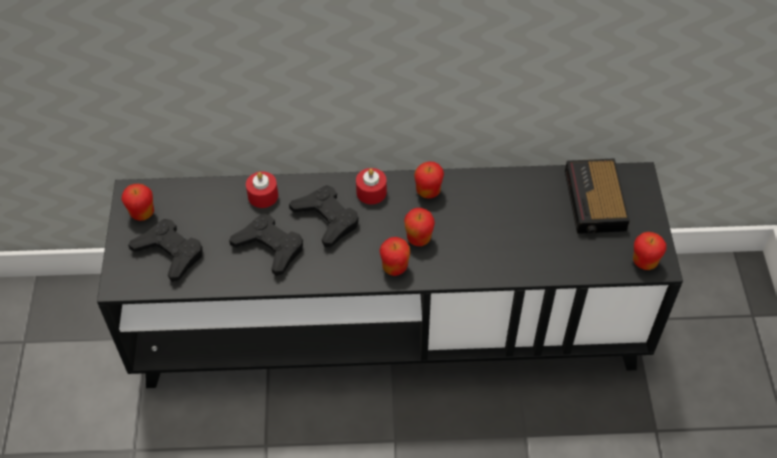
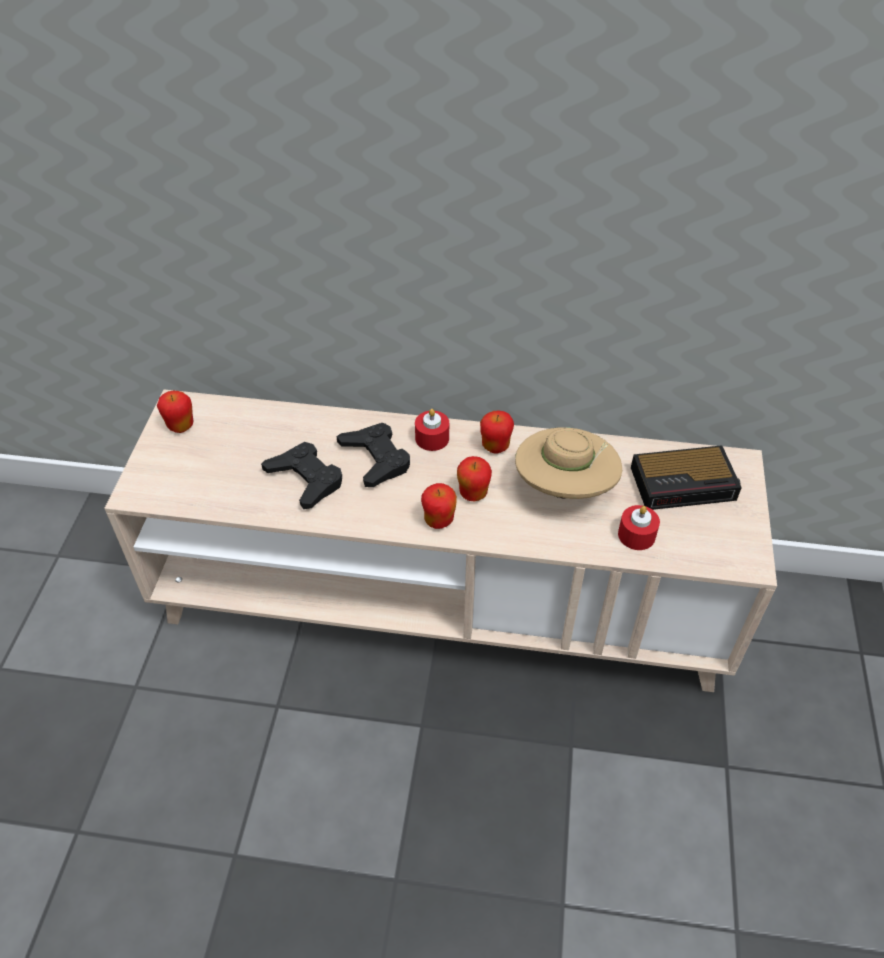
camera: 10 degrees right, 5 degrees down
(170, 253) = (197, 469): black game controller -> none
(263, 195) = (313, 426): red candle -> red candle (636, 535)
(389, 327) = (442, 600): black tv stand -> beige tv stand
(495, 222) = (564, 488): none -> beige hat
(595, 202) = (685, 483): alarm clock -> alarm clock turned 105 degrees counterclockwise
(644, 262) = (733, 557): apple -> none

